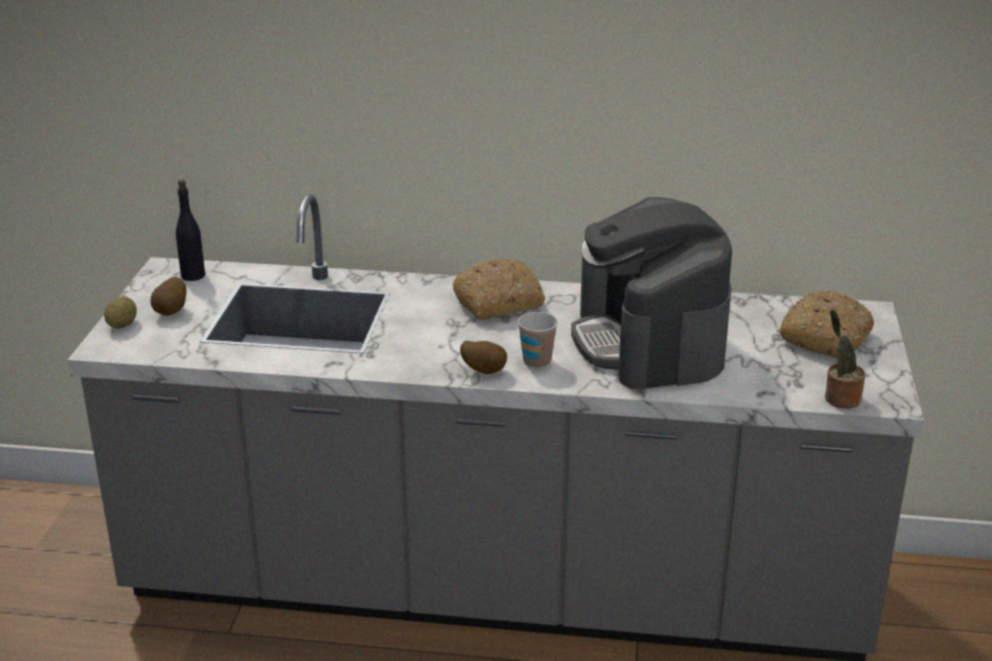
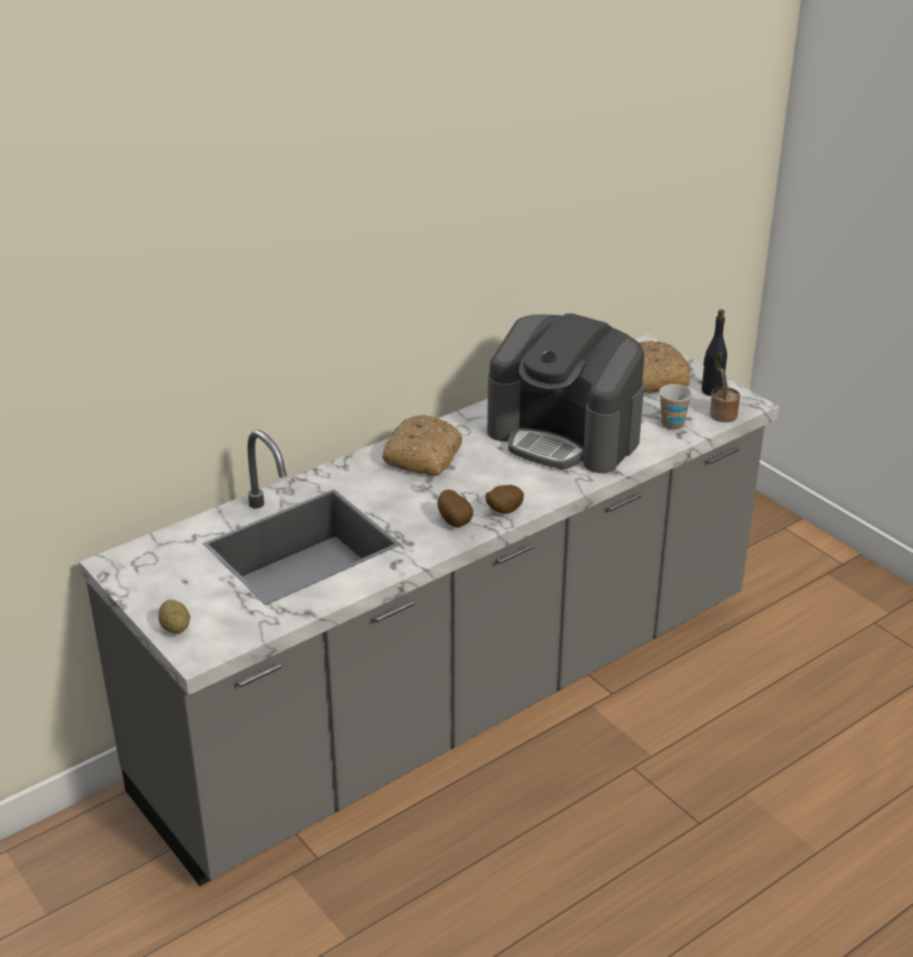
camera: 45 degrees left, 5 degrees up
(172, 312) = (195, 595): potato -> potato (456, 522)
(193, 275) = (151, 557): black bottle -> black bottle (711, 391)
(537, 361) = (522, 486): cup -> cup (672, 424)

